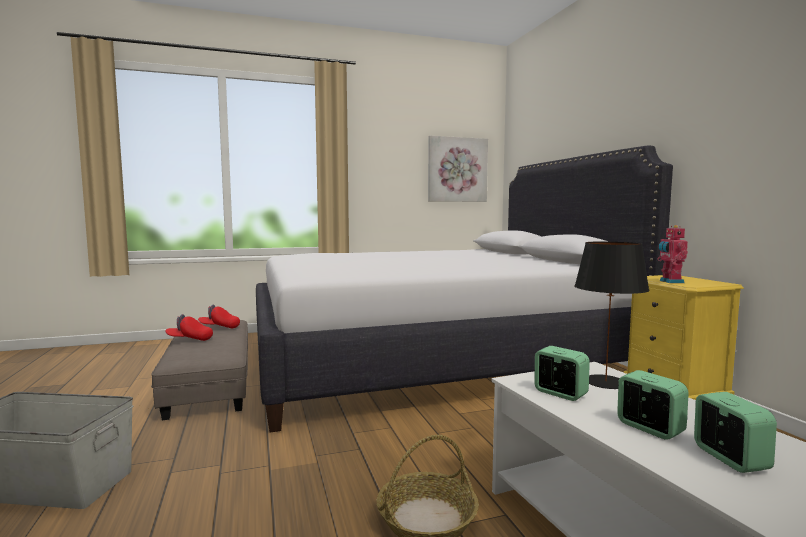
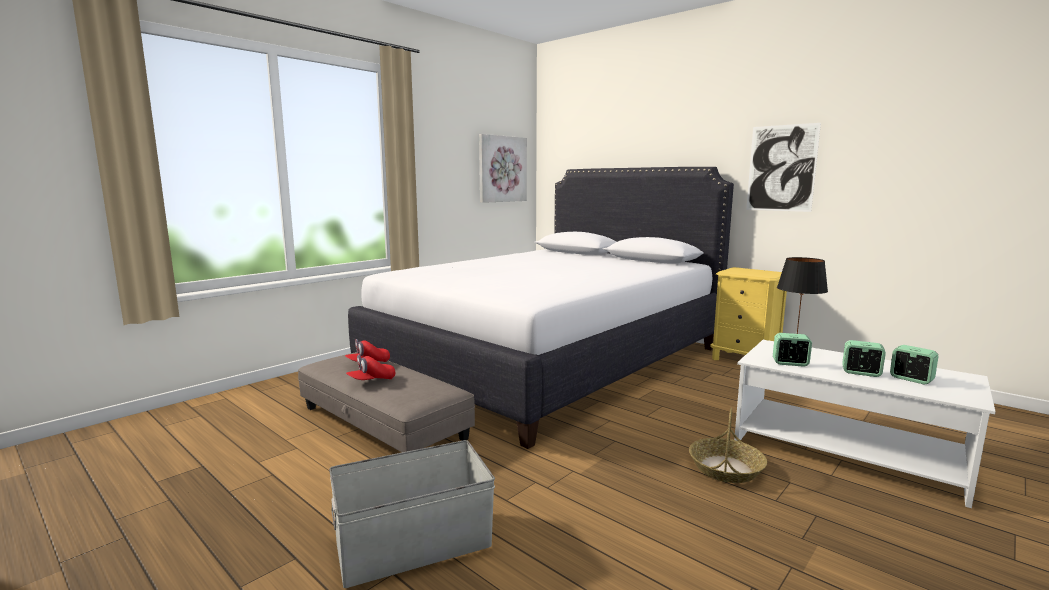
camera: 30 degrees left, 5 degrees up
(670, 281) = (751, 274): toy robot -> none
(733, 138) = (781, 168): none -> picture

